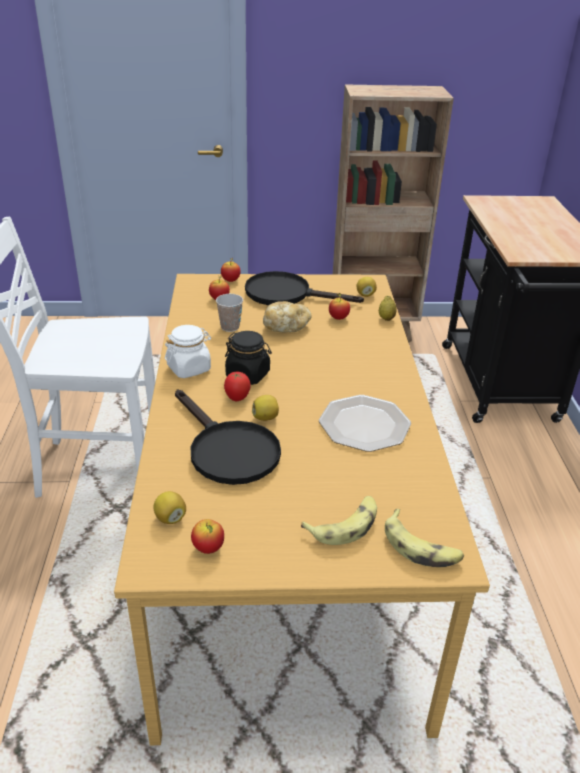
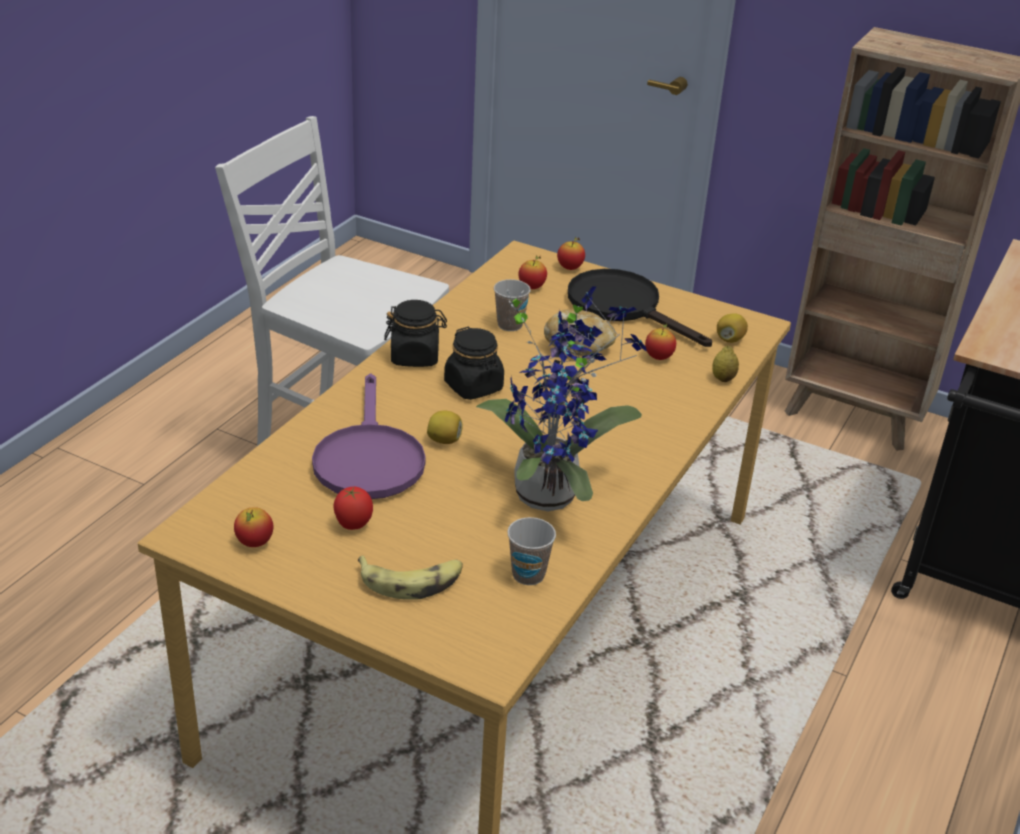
camera: 30 degrees right, 0 degrees up
(170, 518) = (246, 500): lemon -> none
(189, 368) = (415, 356): white jar -> black jar
(227, 450) = (368, 458): black frying pan -> purple frying pan
(237, 398) = (434, 408): tomato -> tomato (353, 525)
(365, 424) = (551, 490): plate -> potted plant
(410, 486) = (528, 575): none -> cup
(421, 547) = (470, 637): banana -> none

